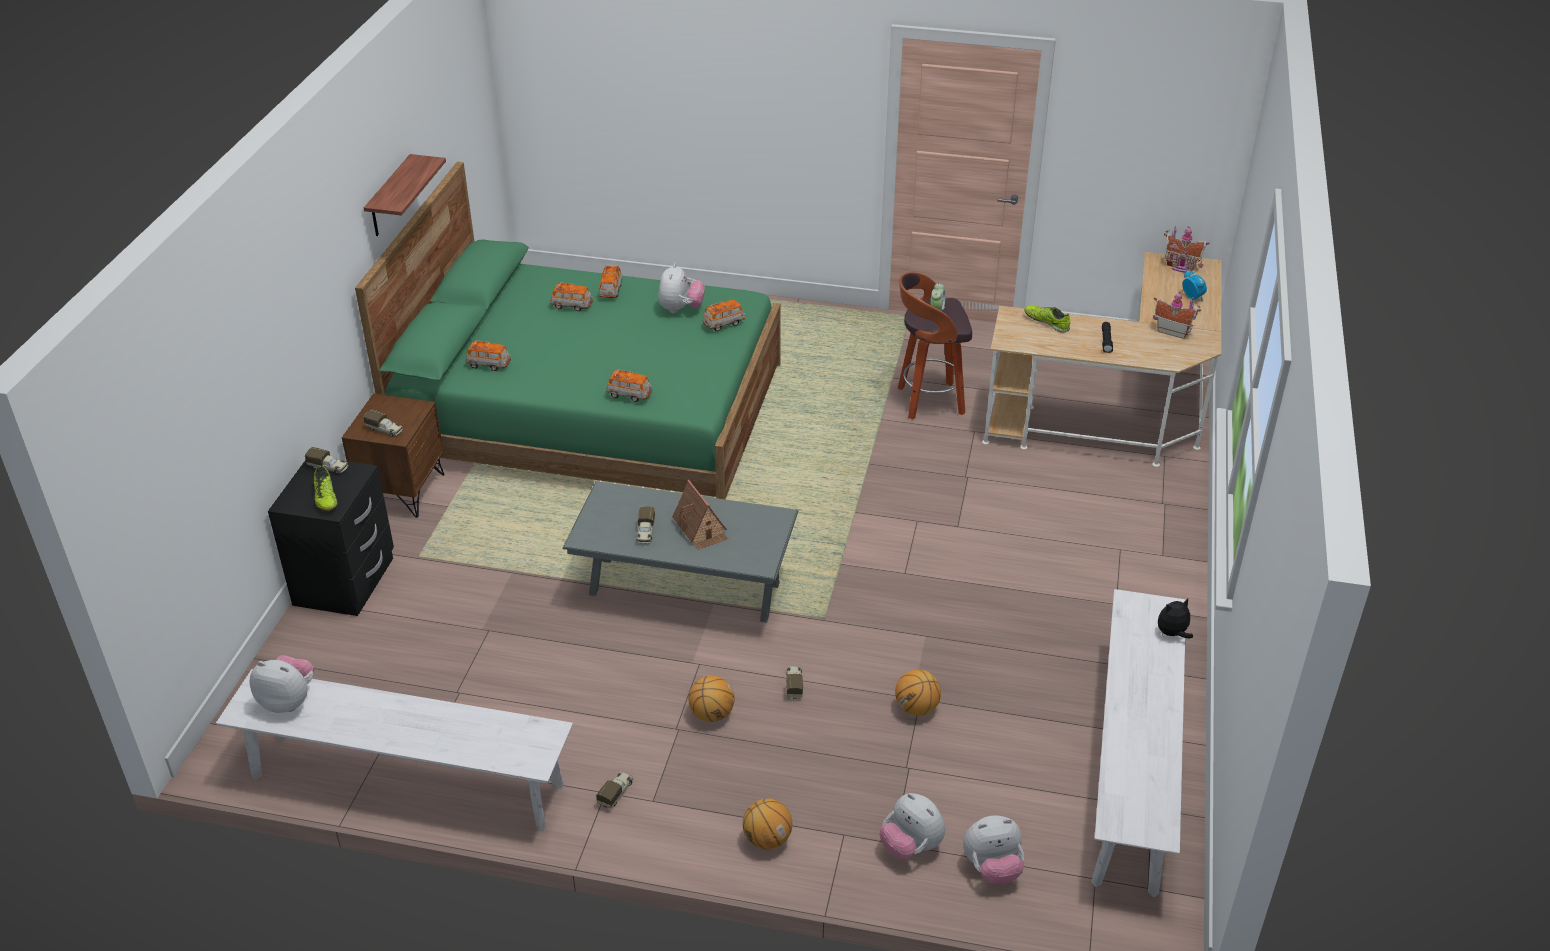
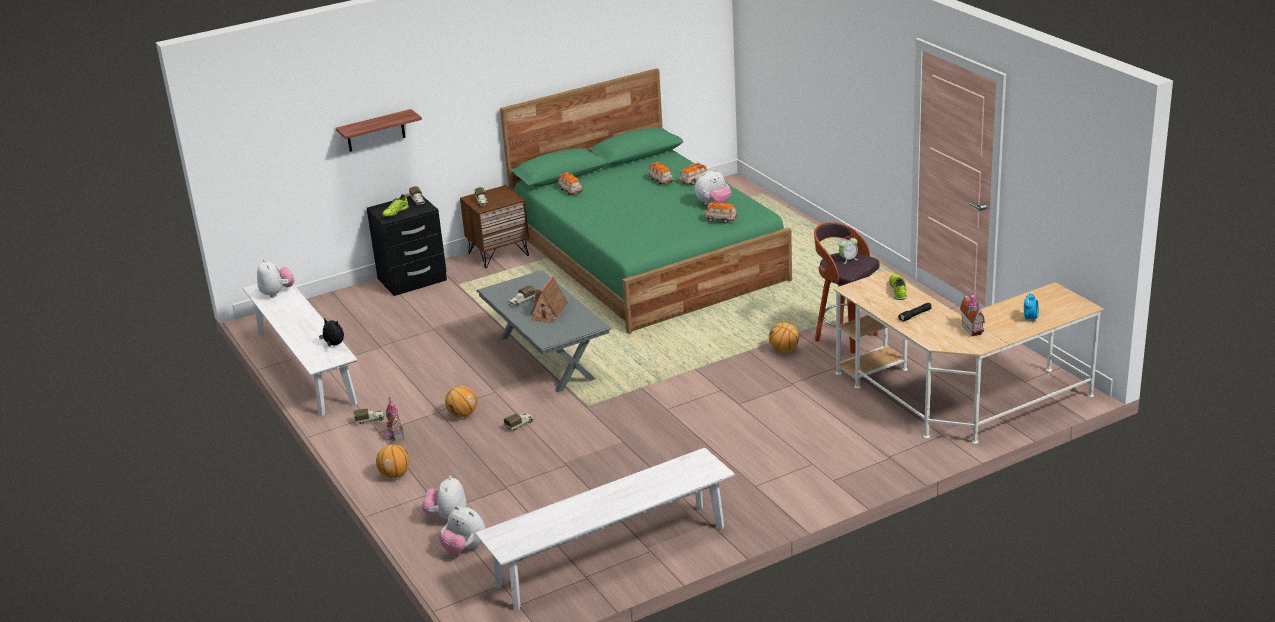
camera: 50 degrees right, 10 degrees down
(390, 197) = (561, 65): shelf -> shelf (375, 131)
(629, 395) = (607, 231): toy car -> none
(917, 708) = (557, 467): basketball -> basketball (784, 350)
(1172, 634) = (692, 482): plush toy -> plush toy (334, 345)
(1181, 267) = (1062, 300): toy house -> toy house (394, 435)

